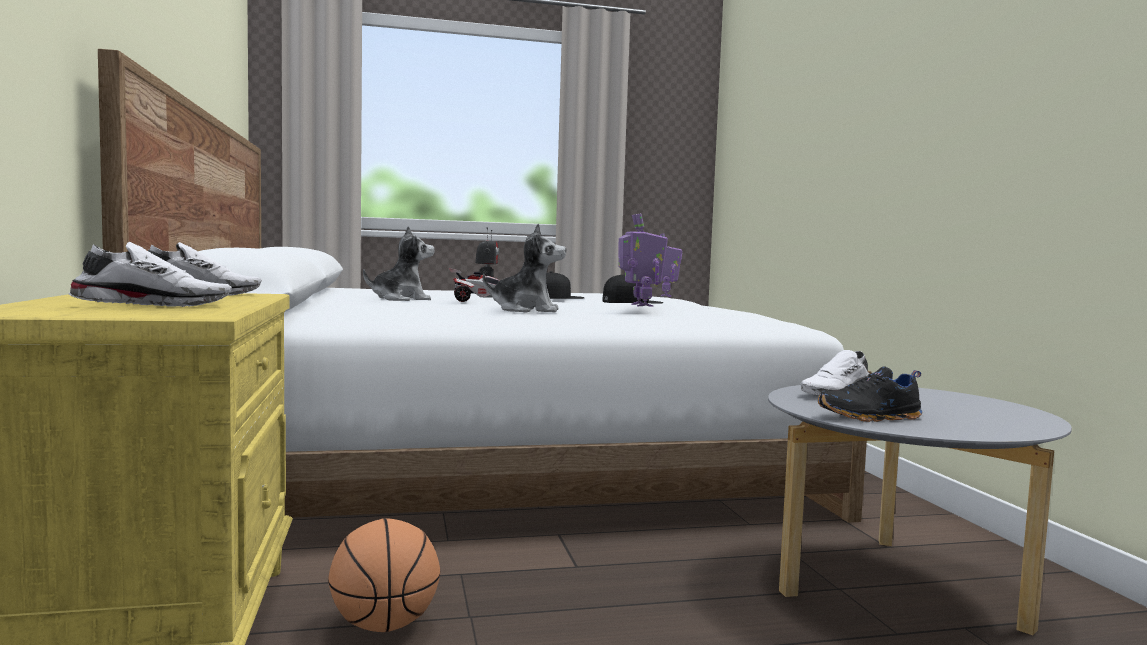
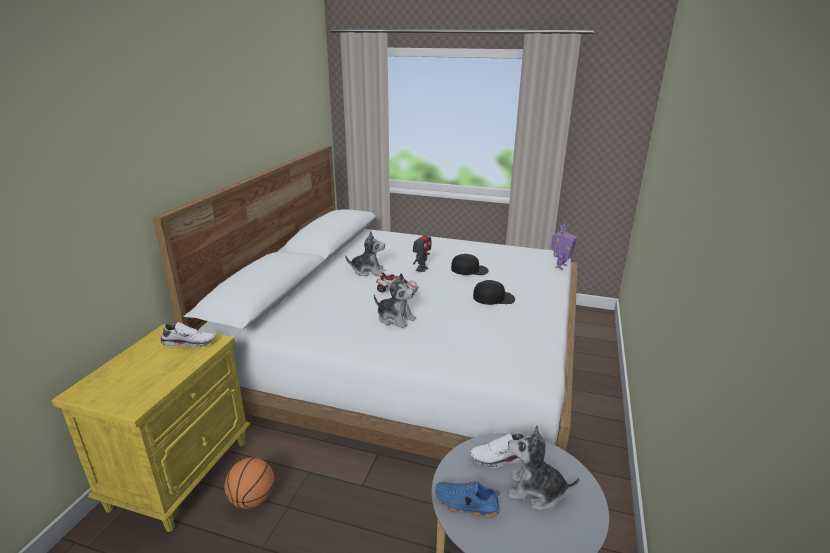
camera: 30 degrees right, 20 degrees up
(154, 305) = (142, 377): white shoe -> none
(640, 305) = (459, 329): toy robot -> none
(871, 417) = (466, 505): black shoe -> blue shoe
(923, 403) = (535, 491): none -> plush toy

